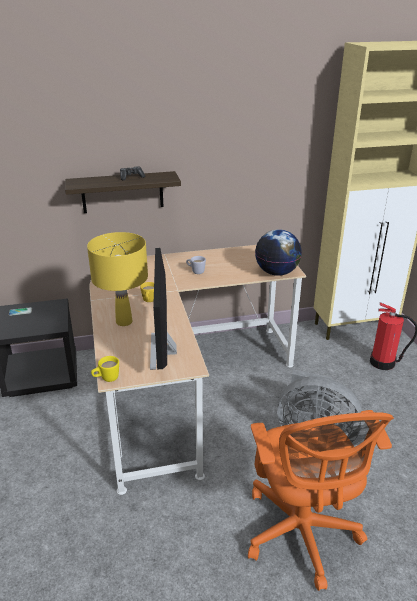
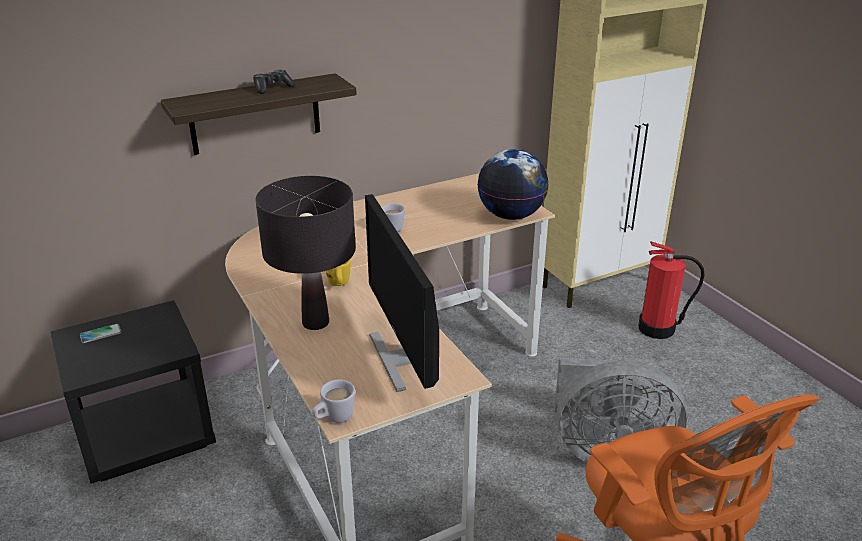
camera: 15 degrees left, 0 degrees up
(106, 379) = (334, 419): yellow mug -> white mug
(124, 322) = (316, 323): yellow table lamp -> black table lamp

